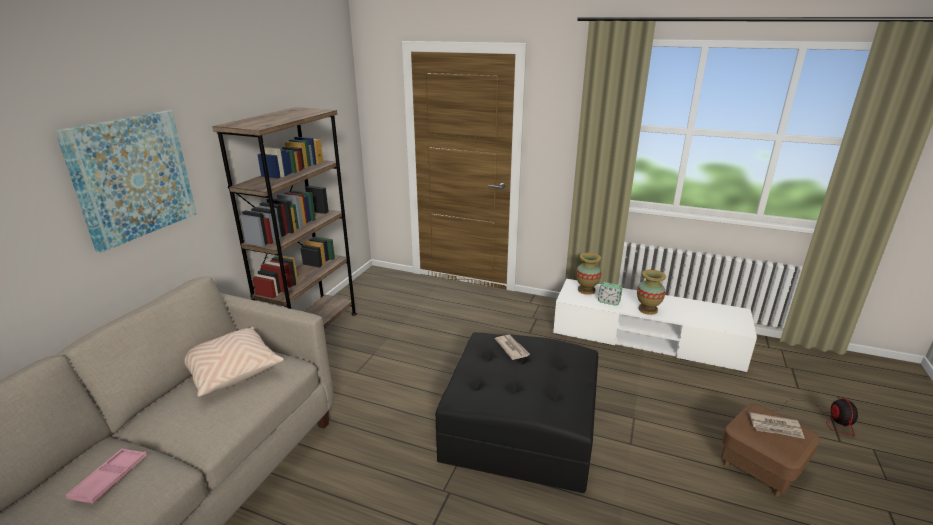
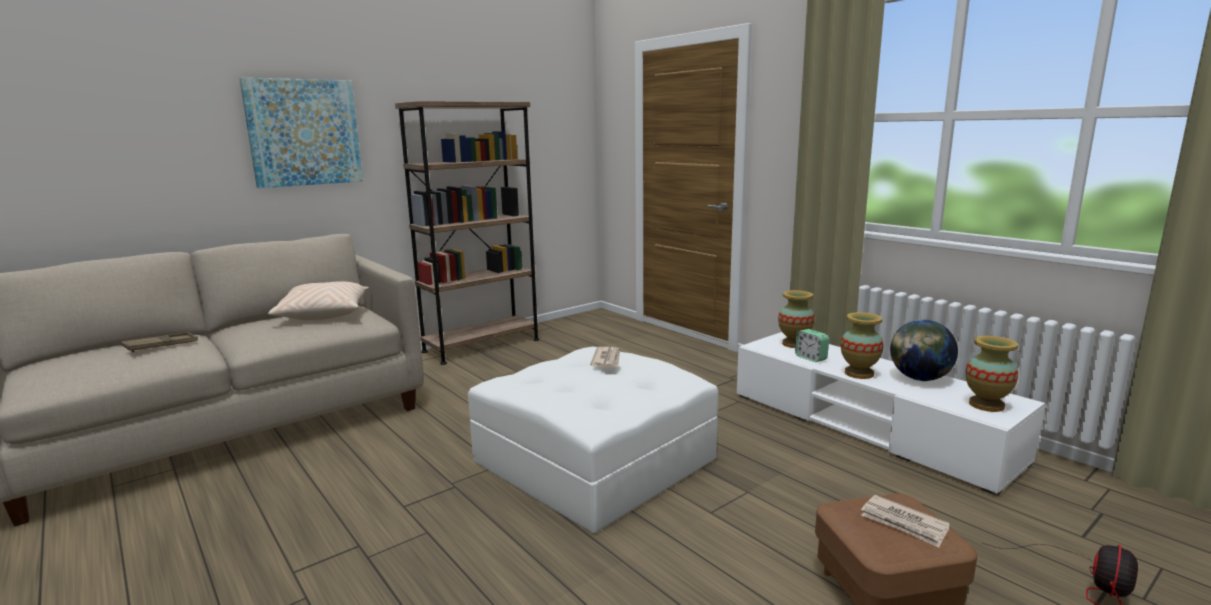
camera: 30 degrees right, 10 degrees down
(110, 478) = (161, 346): pink tray -> brown tray
(521, 425) = (595, 459): black ottoman -> white ottoman
(680, 305) = (919, 379): none -> globe
(730, 319) = (986, 405): none -> vase

